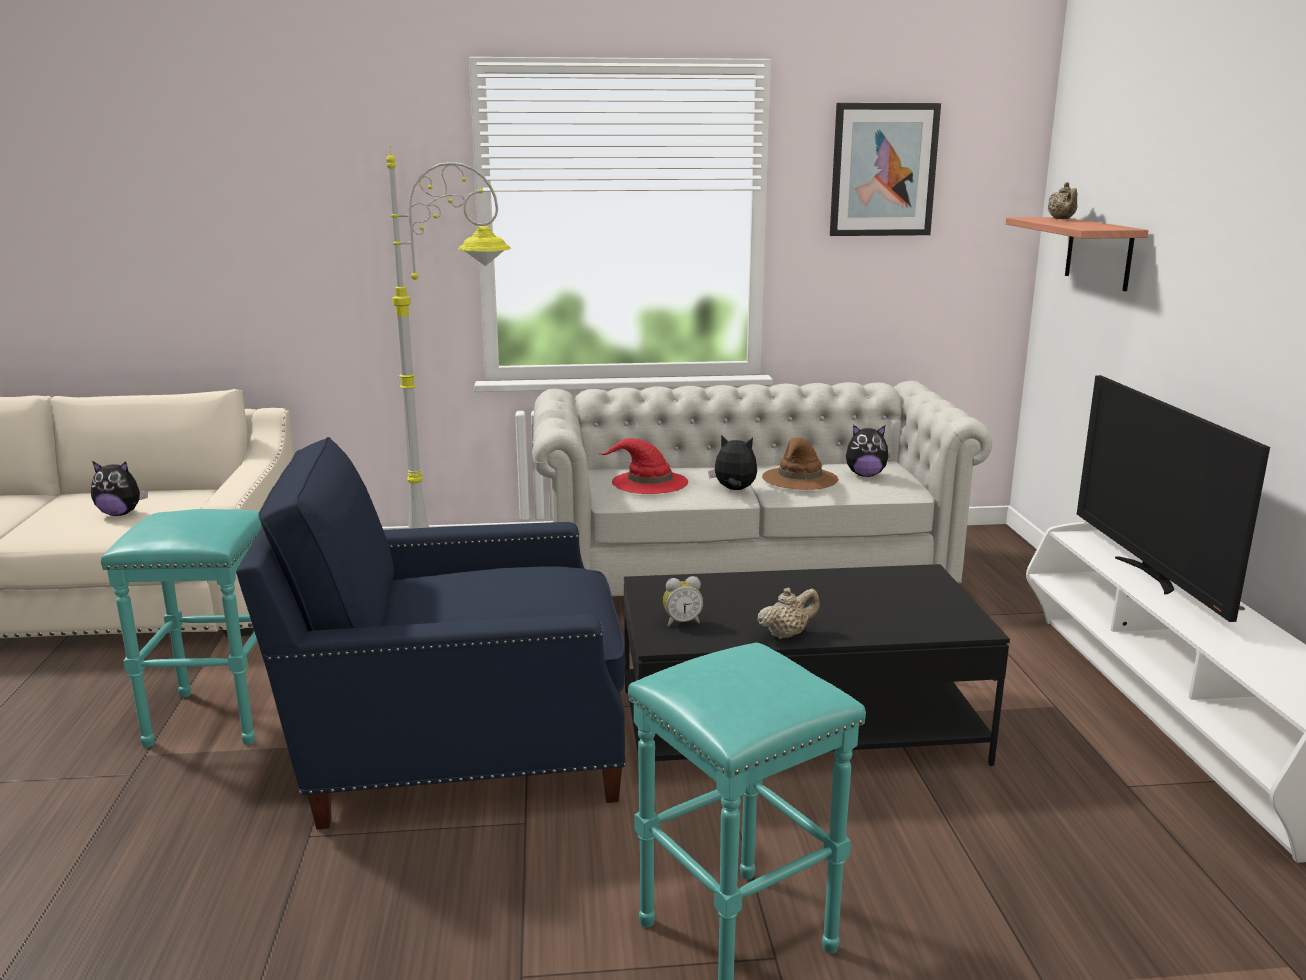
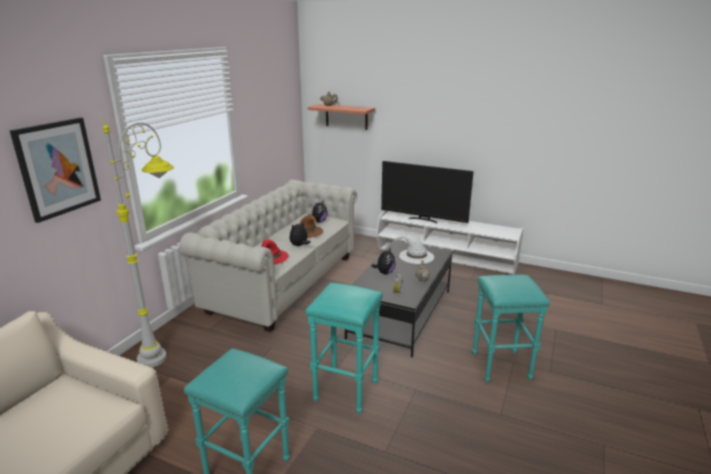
camera: 60 degrees left, 5 degrees up
(120, 514) = (47, 428): plush toy -> plush toy (384, 273)
(459, 740) = (344, 391): blue armchair -> turquoise stool
(883, 170) = (263, 93): picture -> picture (58, 168)
(895, 603) = (415, 256): none -> white hat

